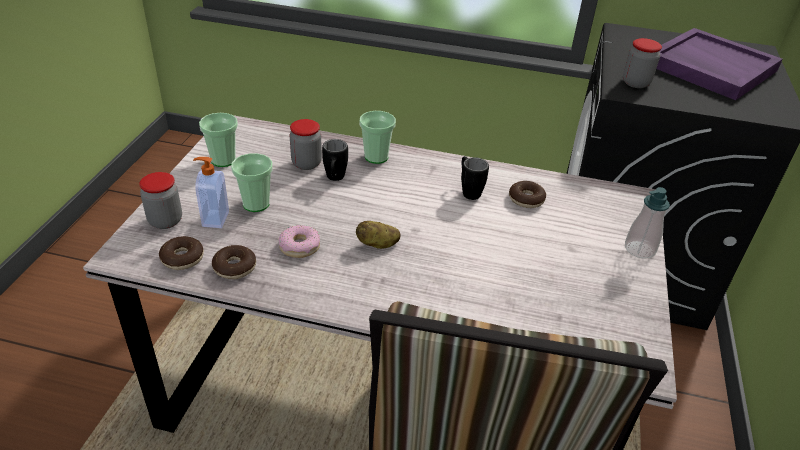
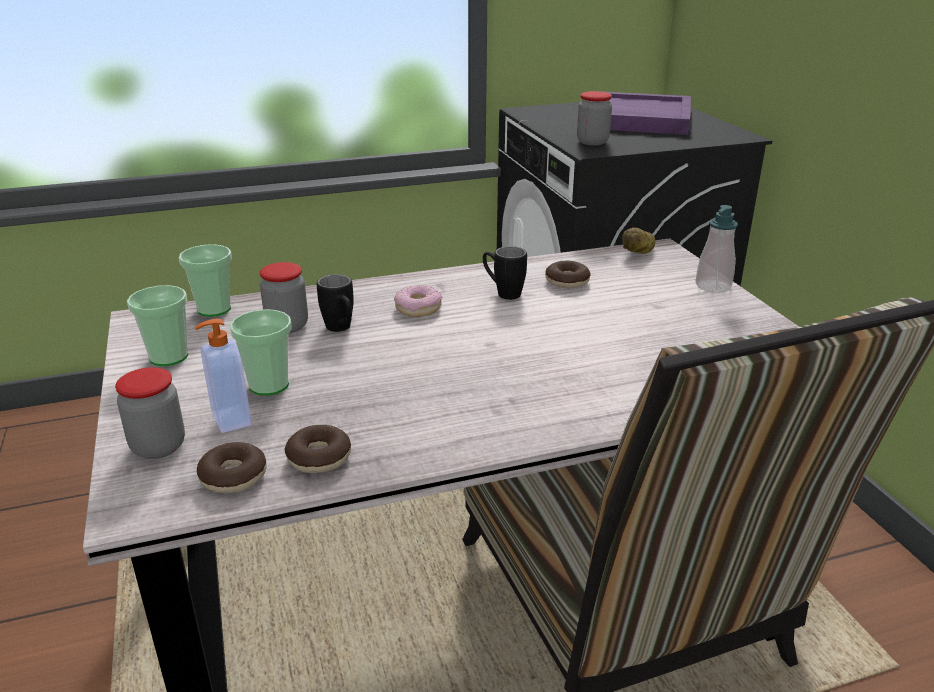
camera: 30 degrees left, 10 degrees down
(300, 246) = (377, 406): donut -> donut (418, 308)
(376, 157) = (365, 295): cup -> cup (214, 309)
(377, 244) = (466, 371): potato -> potato (638, 252)

